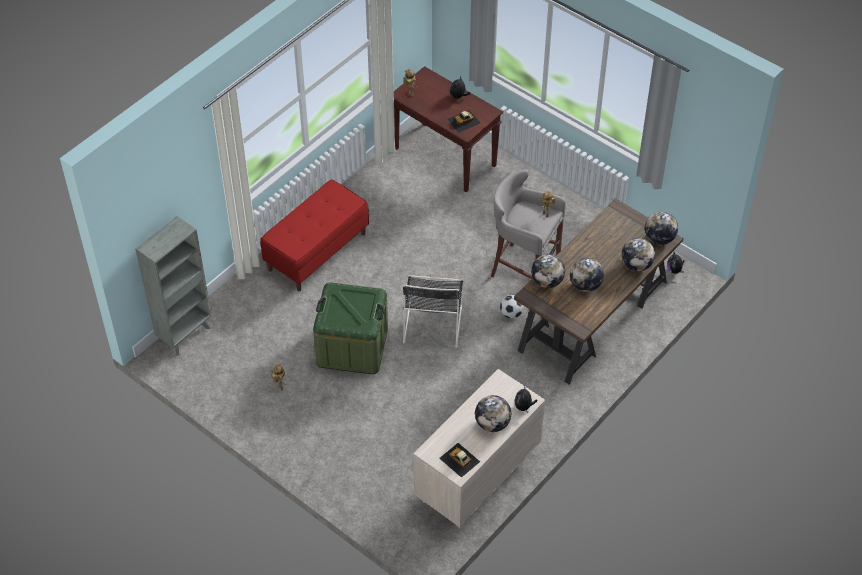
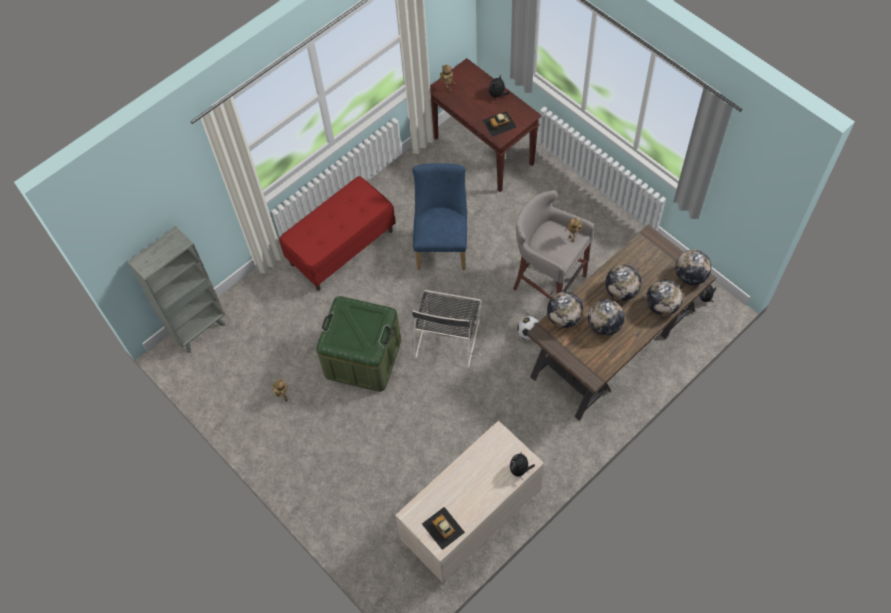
camera: 10 degrees right, 10 degrees up
(416, 242) = (442, 244): none -> blue chair
(492, 424) = (483, 487): globe -> globe (621, 291)

